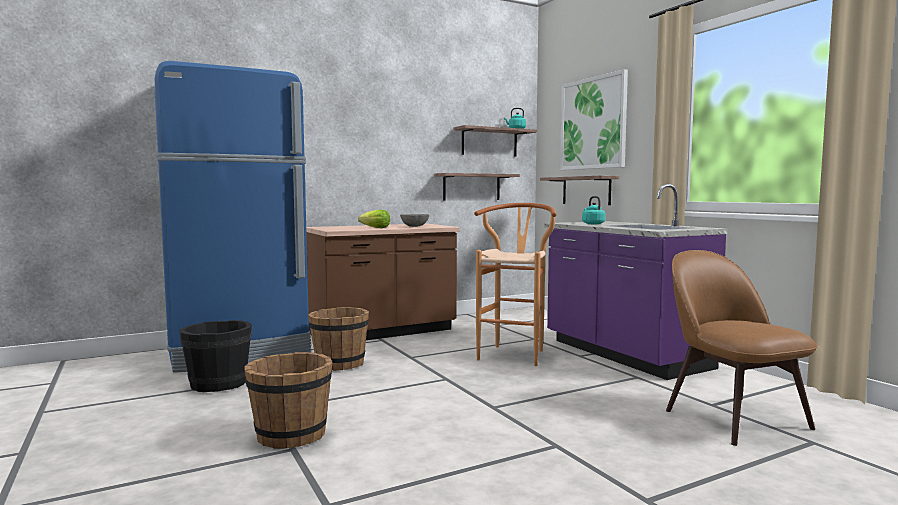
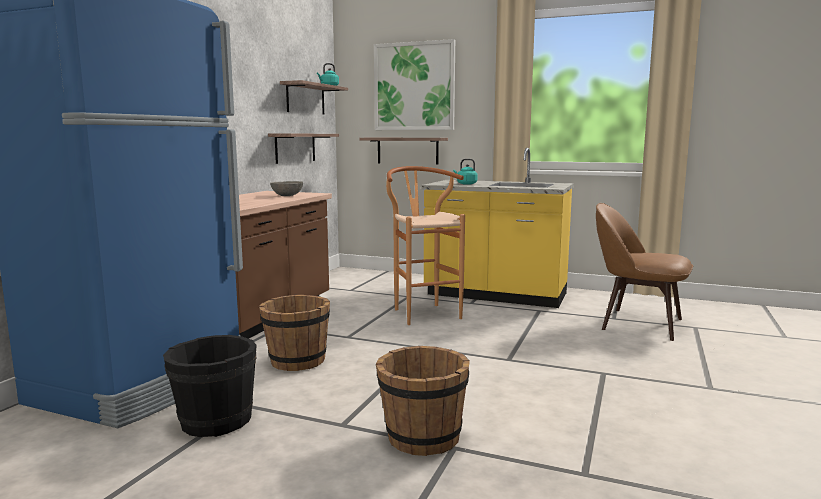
camera: 40 degrees left, 5 degrees up
(376, 228) = (264, 201): lettuce -> none
(624, 354) = (495, 295): purple counter -> yellow counter

